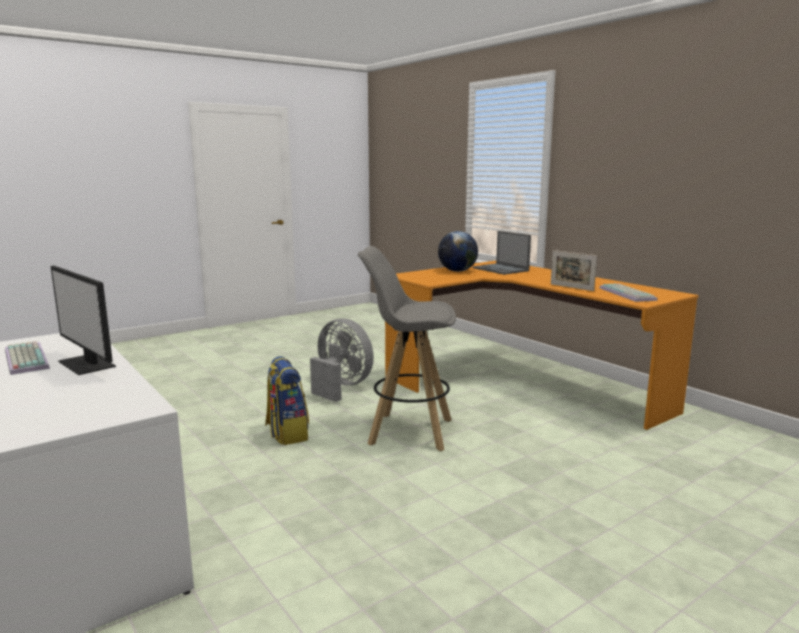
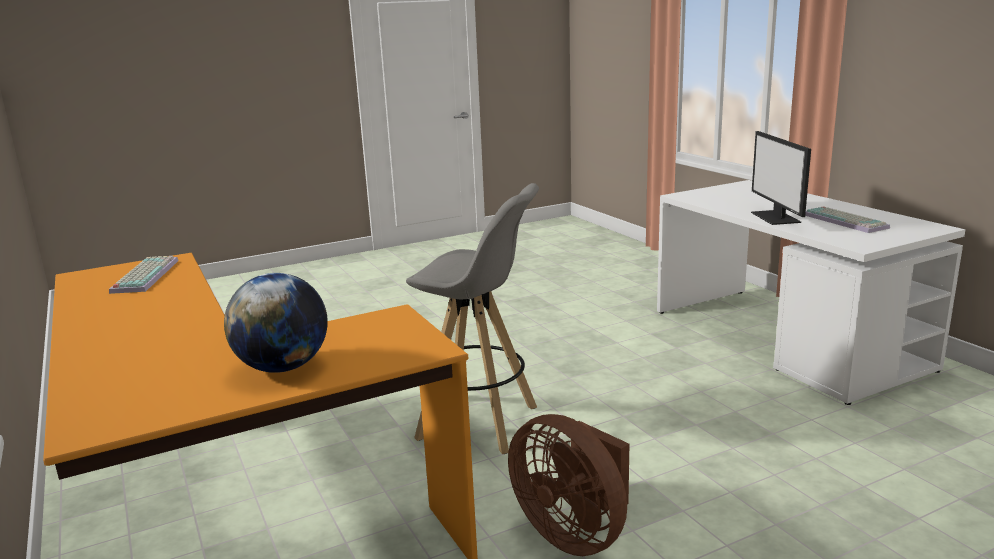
camera: 170 degrees left, 5 degrees up
(88, 364) = (776, 217): monitor -> monitor turned 150 degrees counterclockwise
(286, 433) = (642, 427): backpack -> none
(341, 387) = (574, 533): grey fan -> brown fan
(501, 269) = (168, 373): laptop -> none
(571, 287) = (182, 294): picture frame -> none

